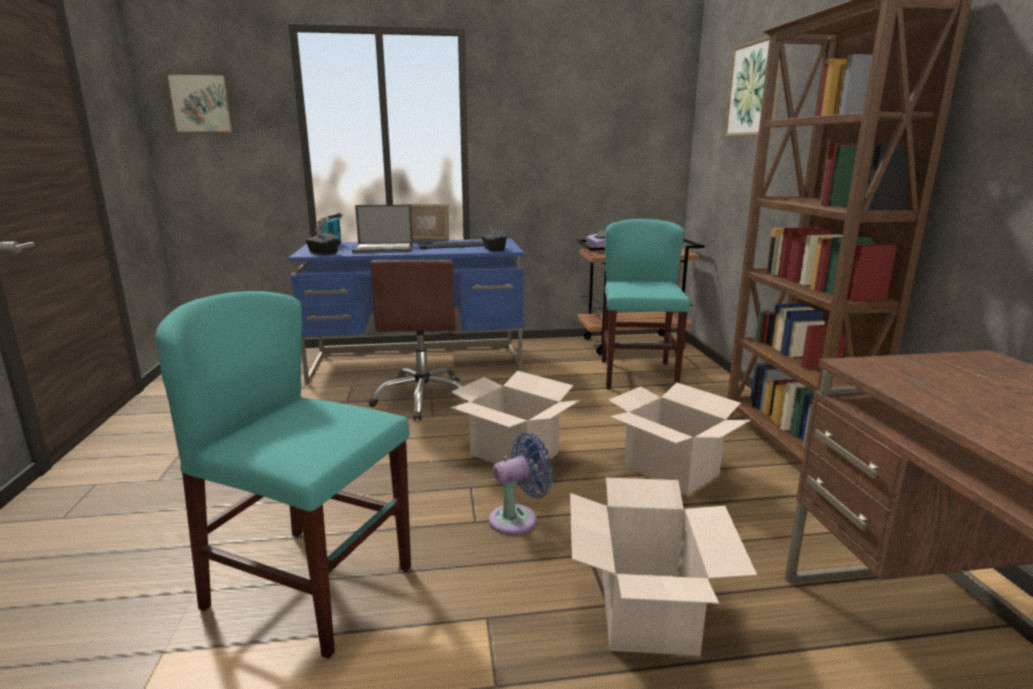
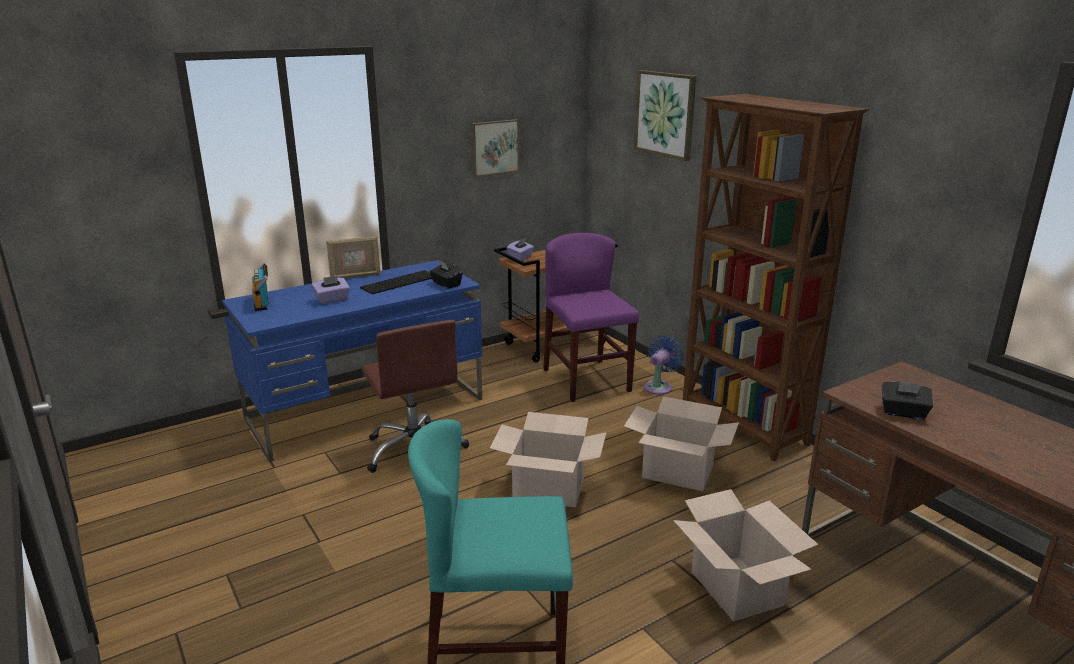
camera: 25 degrees left, 5 degrees up
(202, 103) = (69, 153): picture -> picture (494, 147)
(323, 253) = (275, 318): black tissue box -> black tissue box (903, 412)
(384, 248) = (332, 300): laptop -> purple tissue box
(518, 518) = (600, 547): blue fan -> blue fan (659, 387)
(638, 375) = (586, 380): turquoise chair -> purple chair

